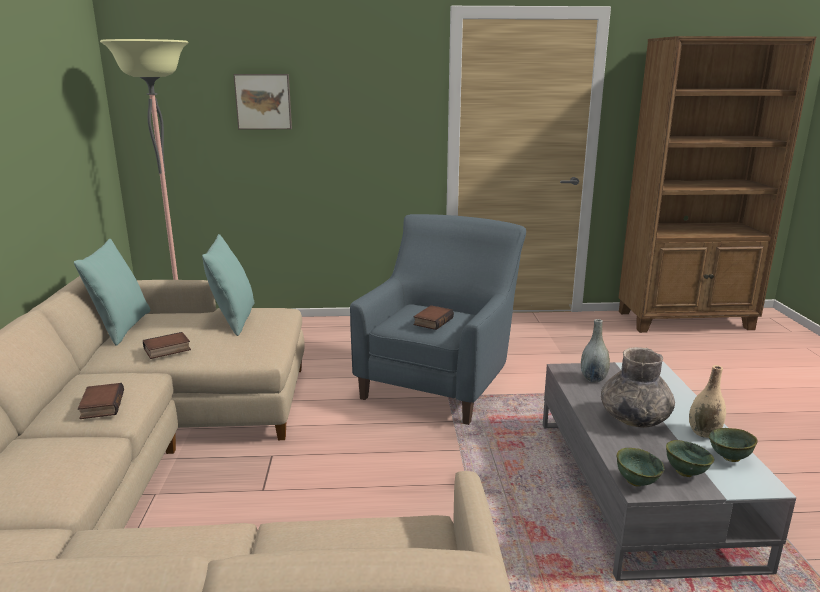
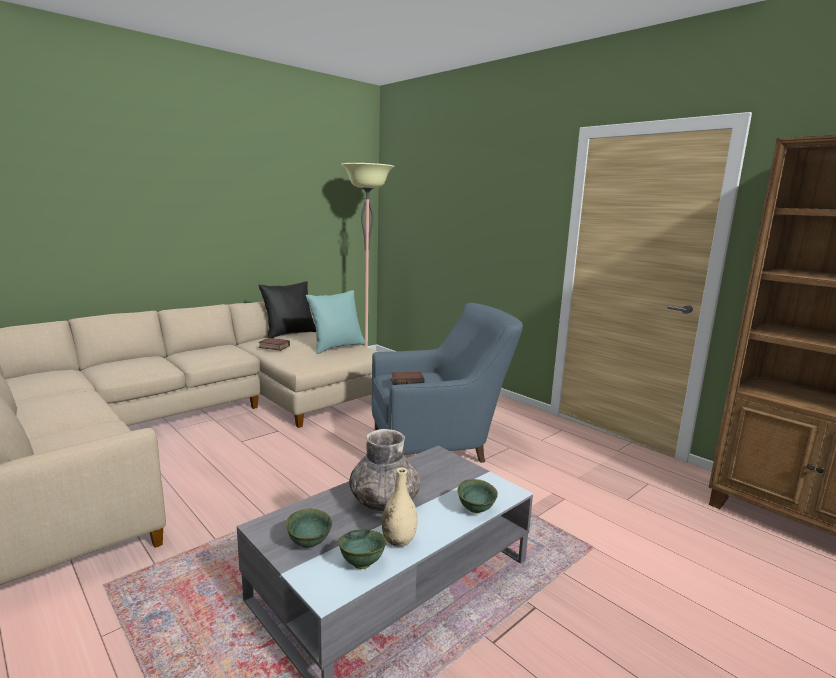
camera: 50 degrees right, 5 degrees down
(101, 405) = (199, 356): book -> none
(121, 328) = (289, 334): turquoise pillow -> black pillow
(263, 101) = (448, 209): picture -> none
(593, 378) = (438, 468): grey vase -> none
(636, 481) = (272, 523): green bowl -> green bowl (476, 510)

